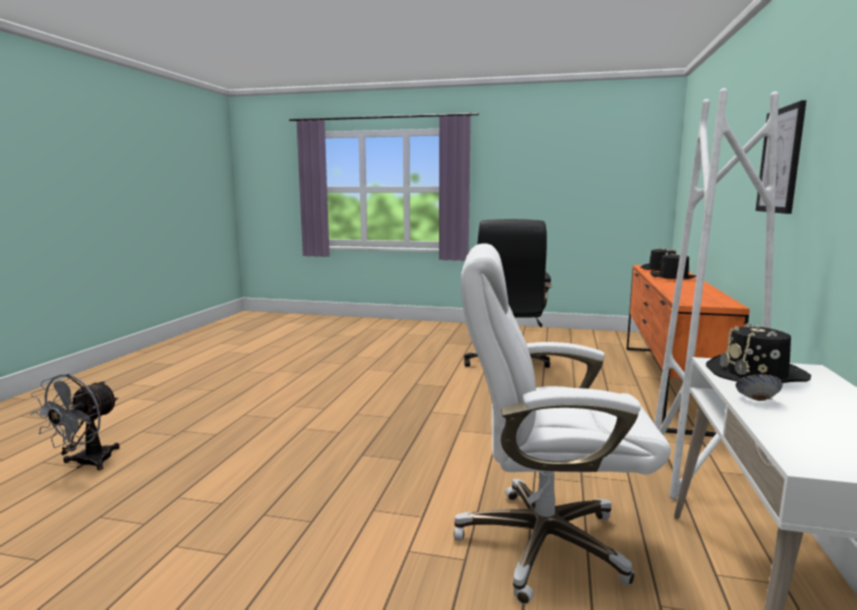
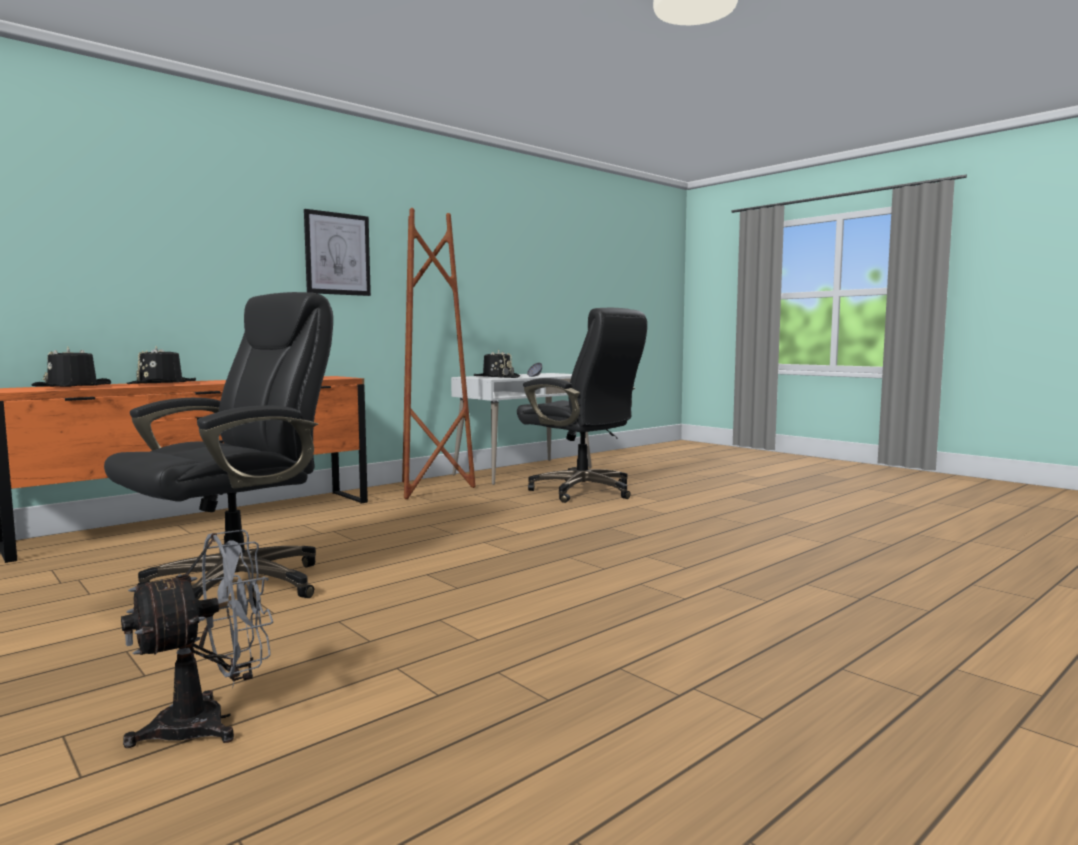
camera: 145 degrees left, 5 degrees down
(86, 463) = (966, 585): grey fan -> grey fan (210, 722)
(547, 543) = (580, 491): white office chair -> black office chair
(695, 475) = (428, 489): white clothes rack -> brown clothes rack

